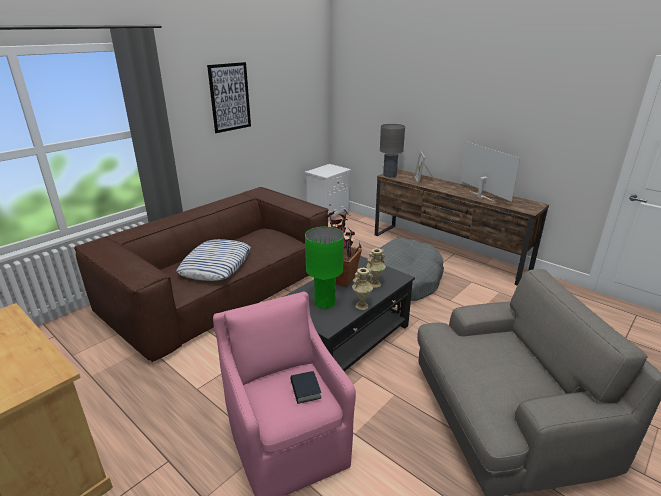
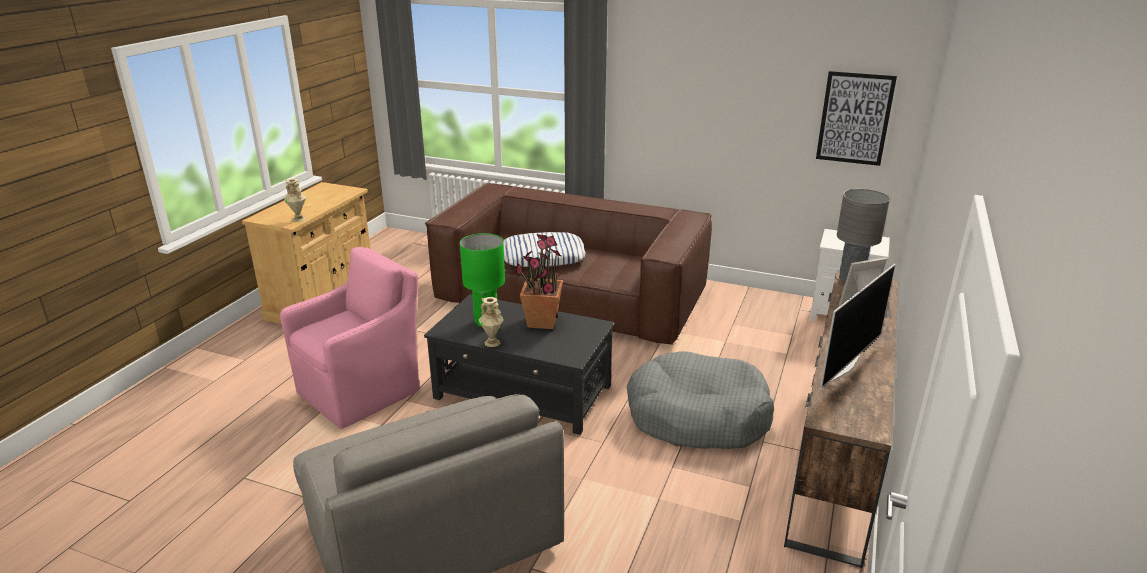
camera: 70 degrees right, 0 degrees up
(229, 97) = (708, 85): picture -> picture (854, 118)
(305, 390) = (338, 333): book -> none
(375, 284) = (545, 343): beige vase -> beige vase (299, 219)

